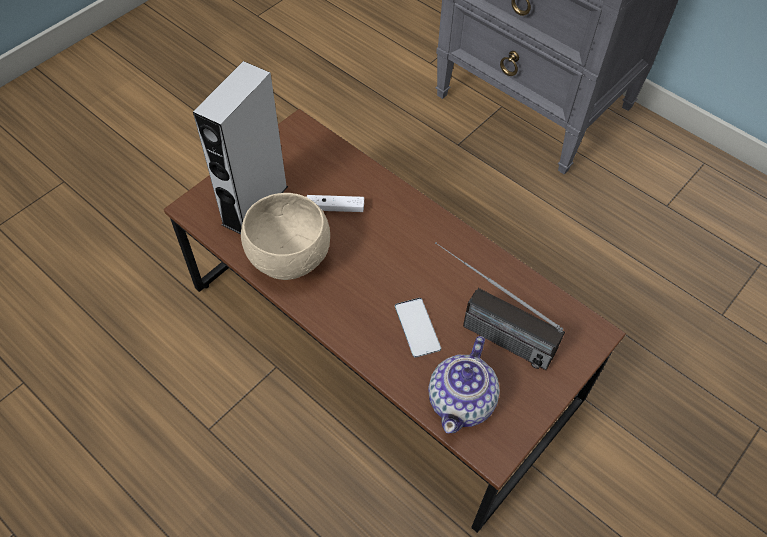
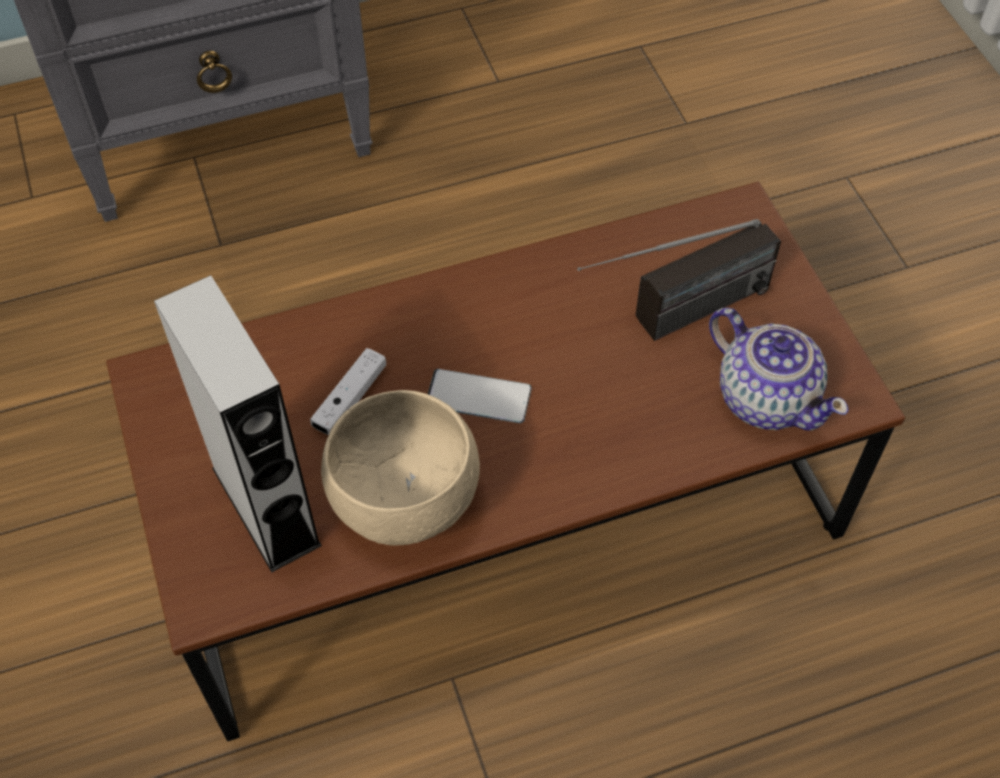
camera: 60 degrees left, 0 degrees up
(417, 327) = (625, 393): phone -> phone (478, 397)

